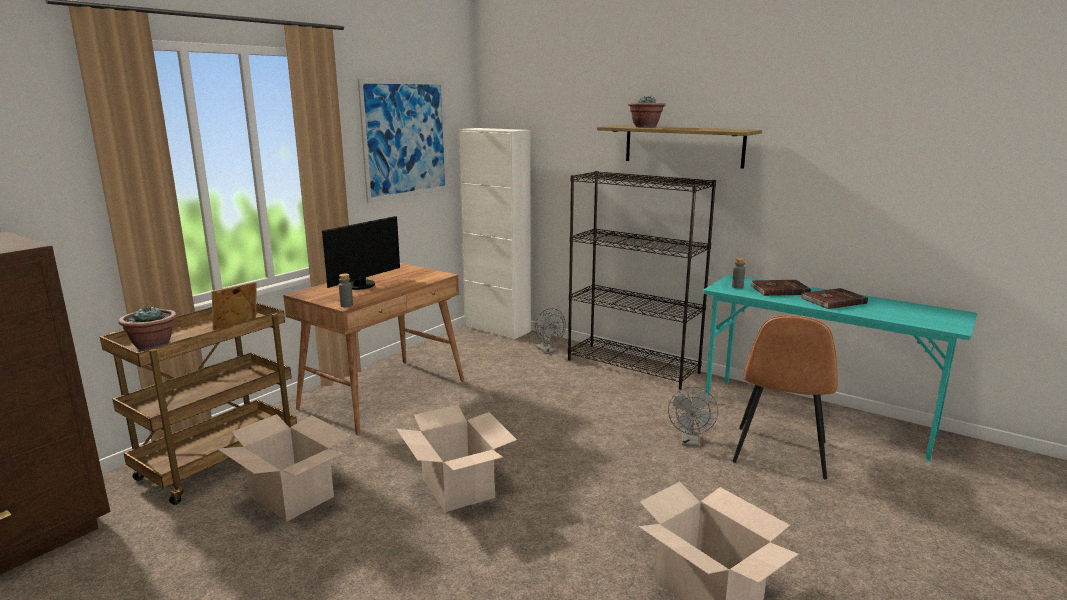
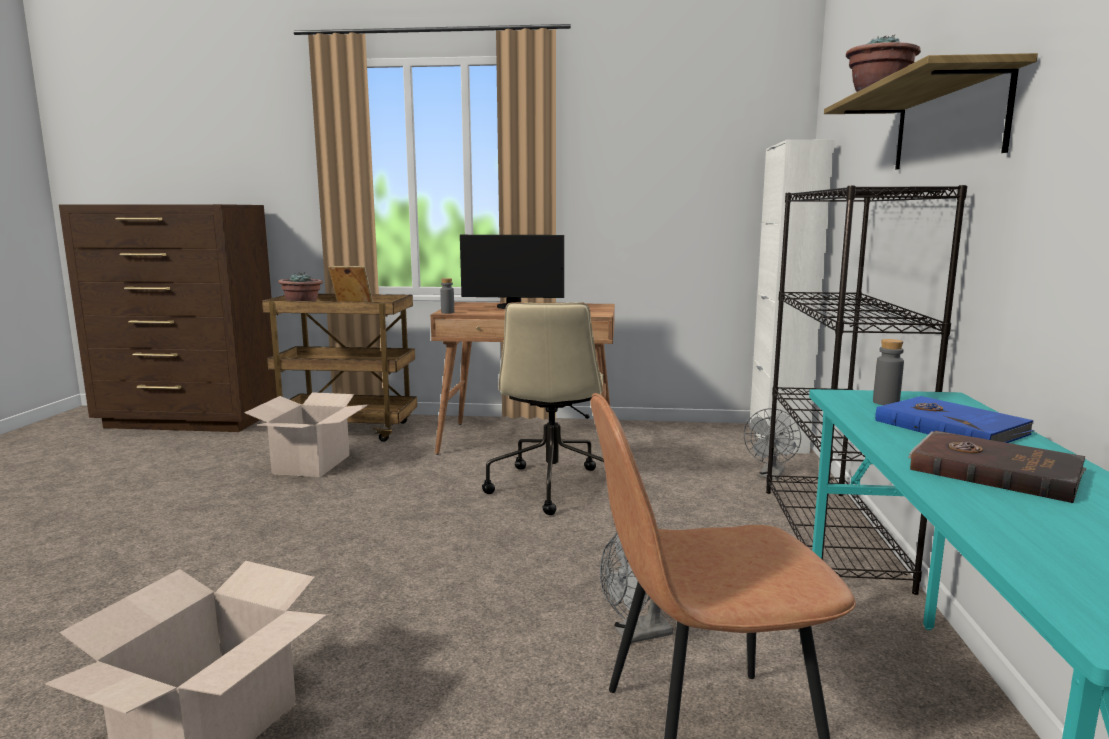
camera: 60 degrees right, 5 degrees down
(406, 138) = (671, 158): picture -> none
(456, 487) = (370, 517): cardboard box -> none
(485, 411) = (552, 486): none -> beige office chair
(779, 290) = (950, 427): brown book -> blue book

